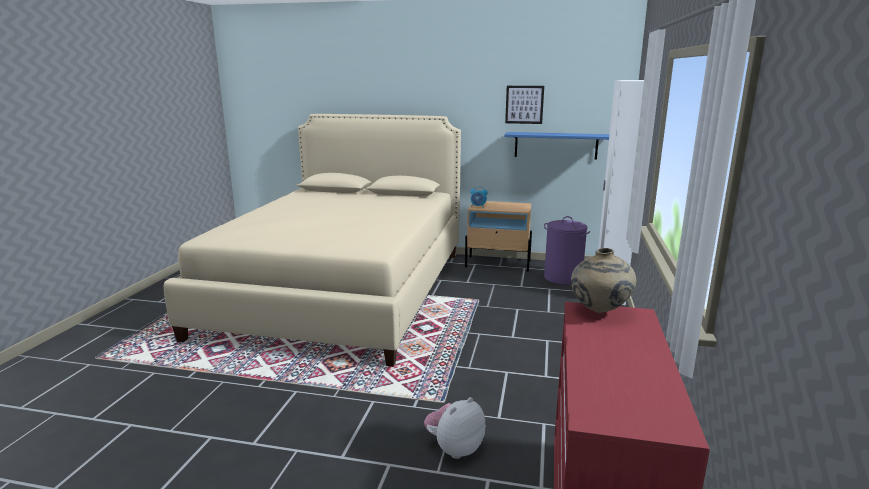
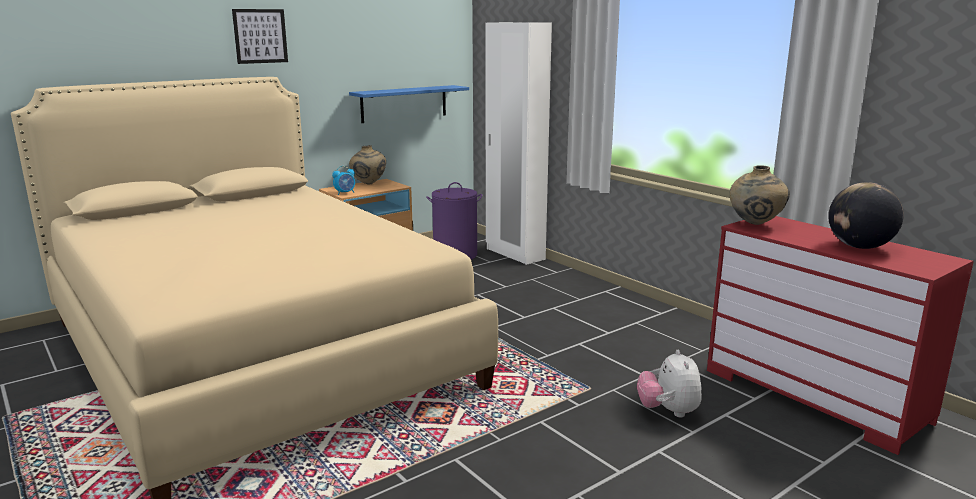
camera: 50 degrees left, 0 degrees up
(508, 204) = (368, 184): none -> beige vase
(524, 104) = (366, 55): picture -> picture (260, 36)
(621, 370) = (859, 247): none -> globe

